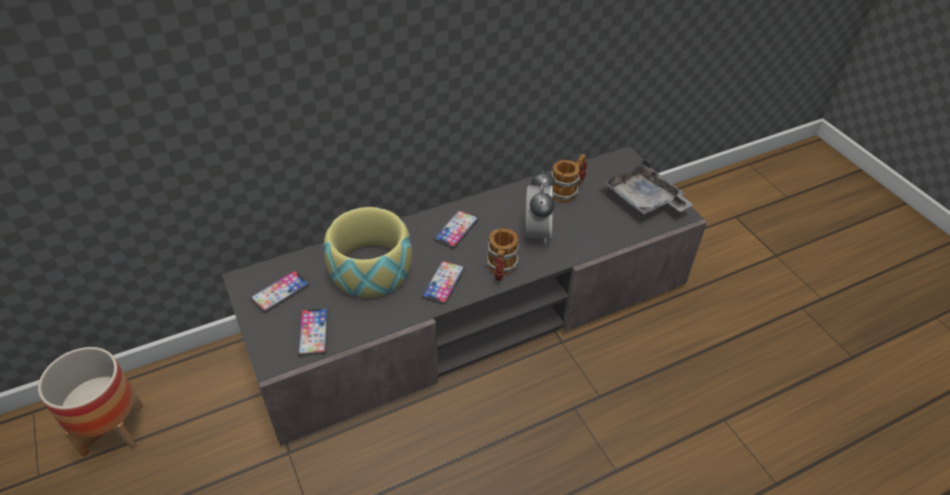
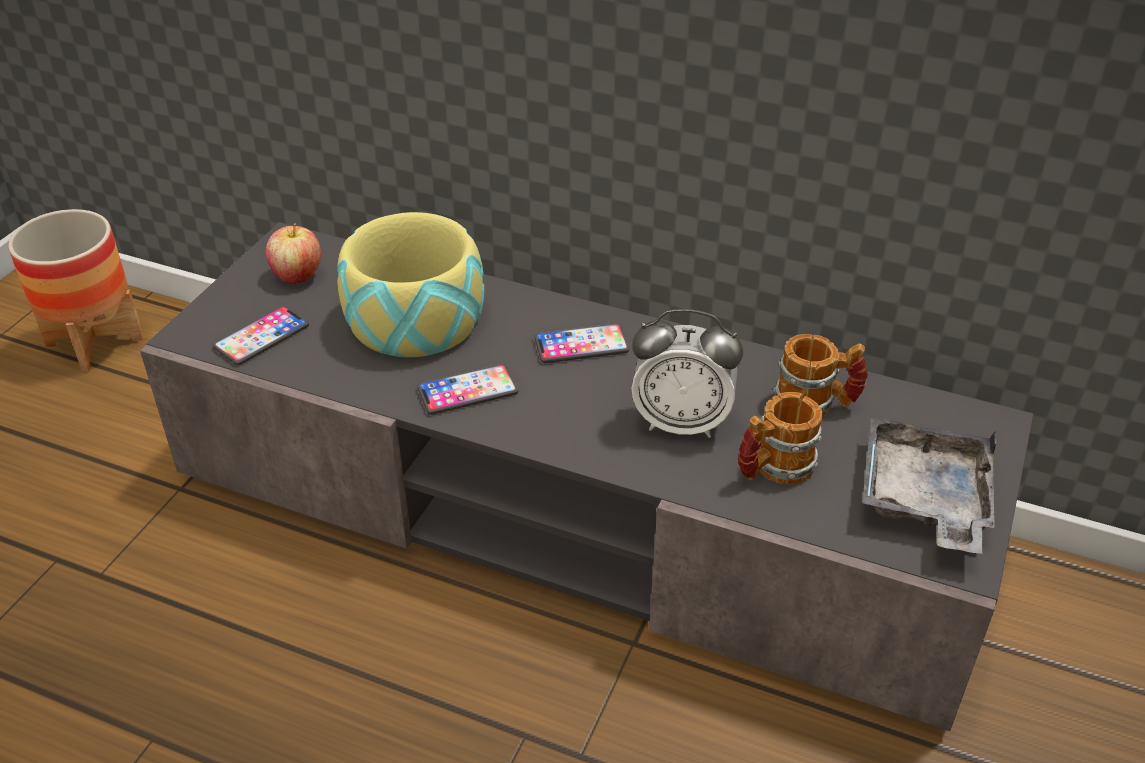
camera: 50 degrees right, 5 degrees down
(280, 292) = (298, 276): phone -> apple
(501, 269) = (559, 429): mug -> mug (773, 469)
(537, 232) = (681, 422): alarm clock -> alarm clock turned 45 degrees clockwise

